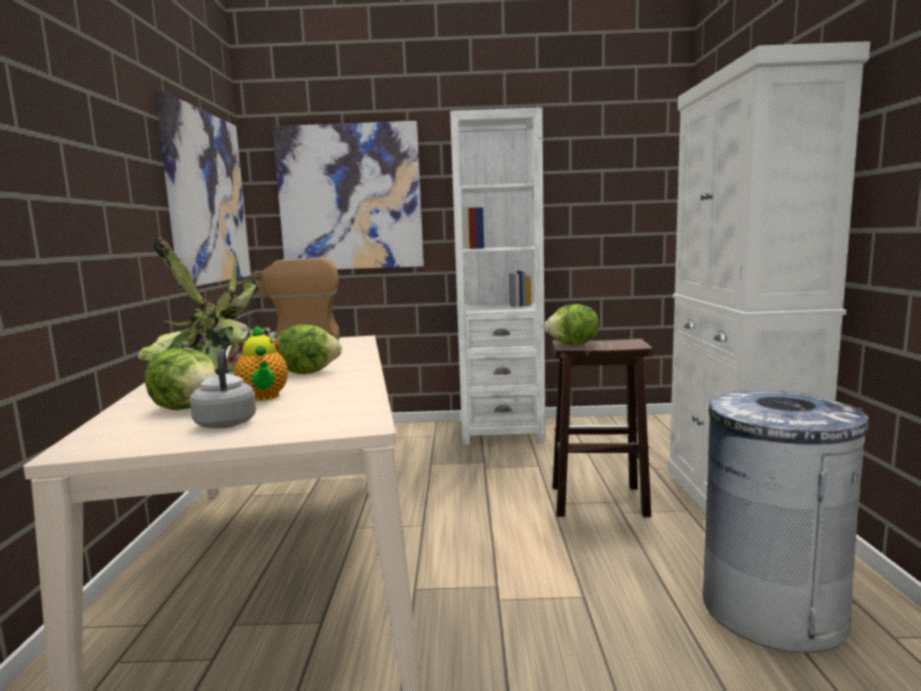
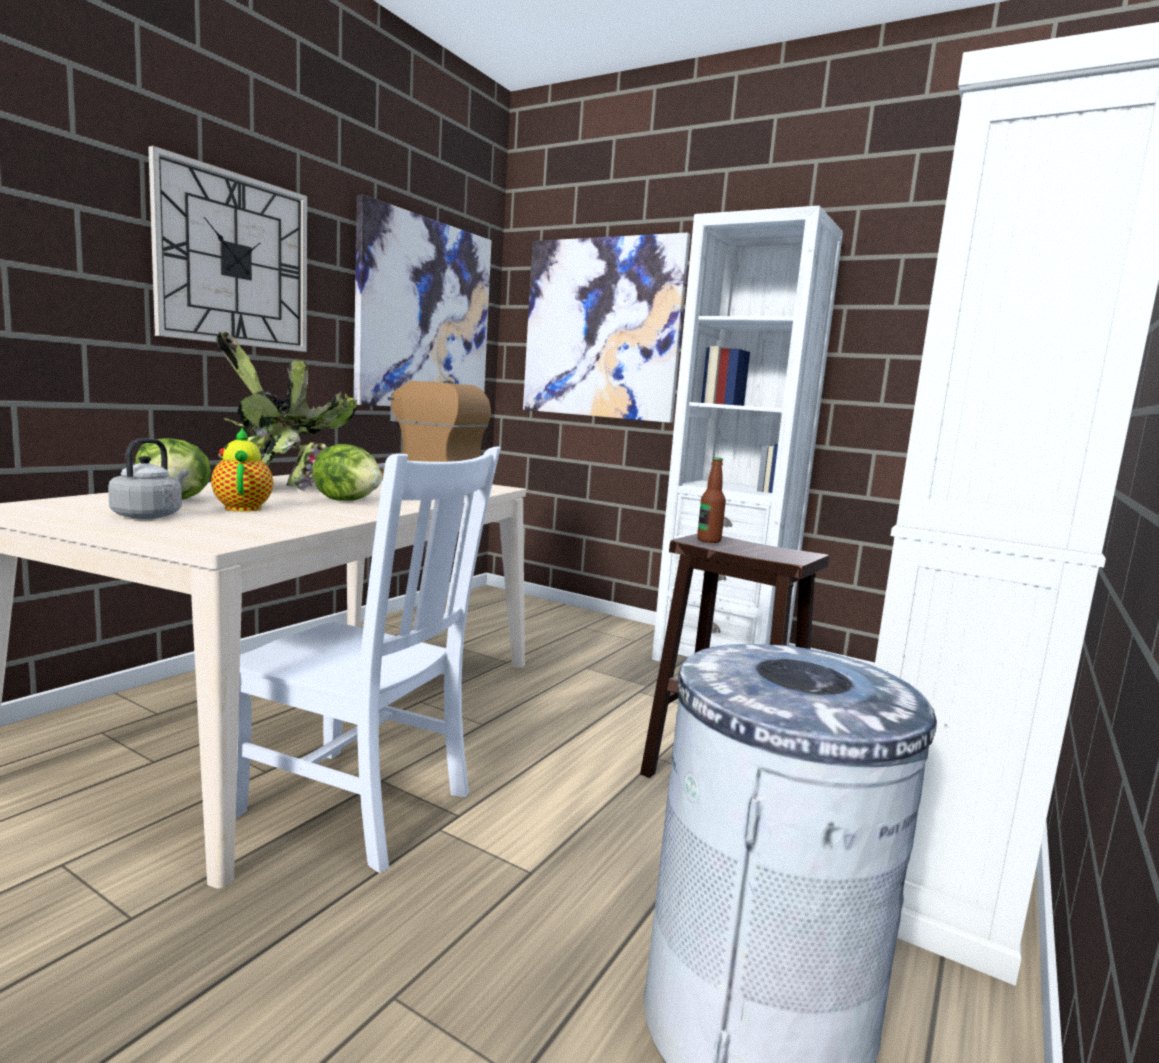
camera: 30 degrees right, 0 degrees up
(88, 162) = (234, 260): none -> wall clock
(264, 397) = (243, 508): teapot -> teapot turned 150 degrees clockwise
(428, 611) = (359, 806): none -> white chair
(573, 345) = (708, 540): lettuce -> bottle

